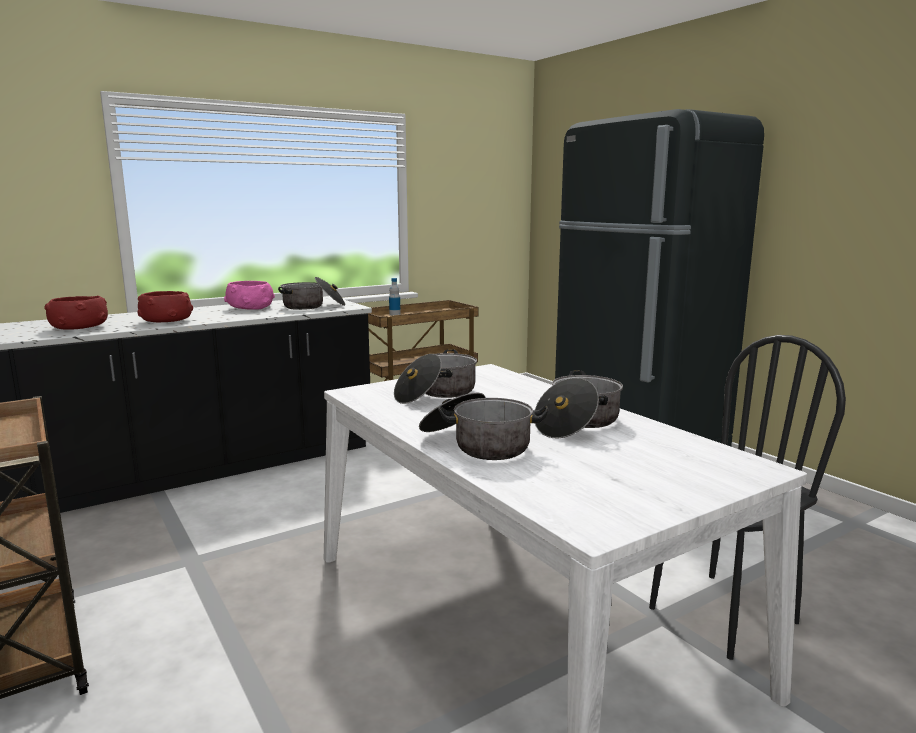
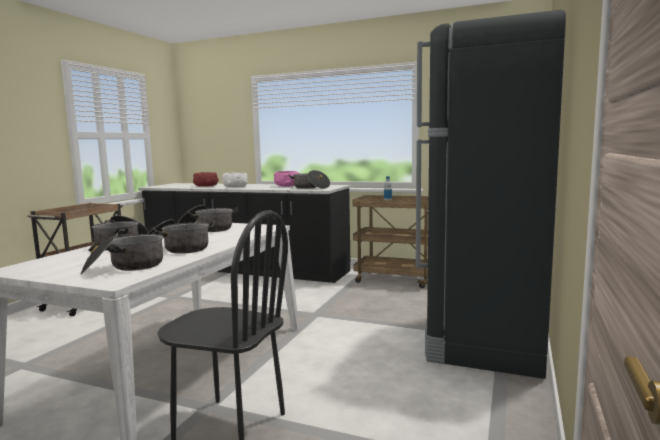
camera: 55 degrees right, 5 degrees down
(166, 321) = (235, 187): red bowl -> white bowl
(669, 457) = (125, 267): none -> cooking pot

